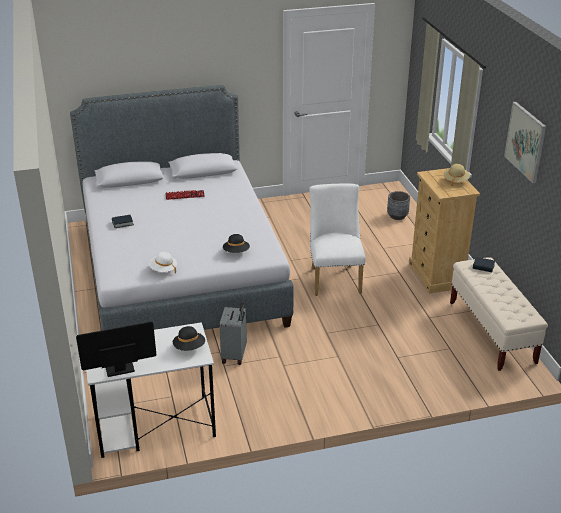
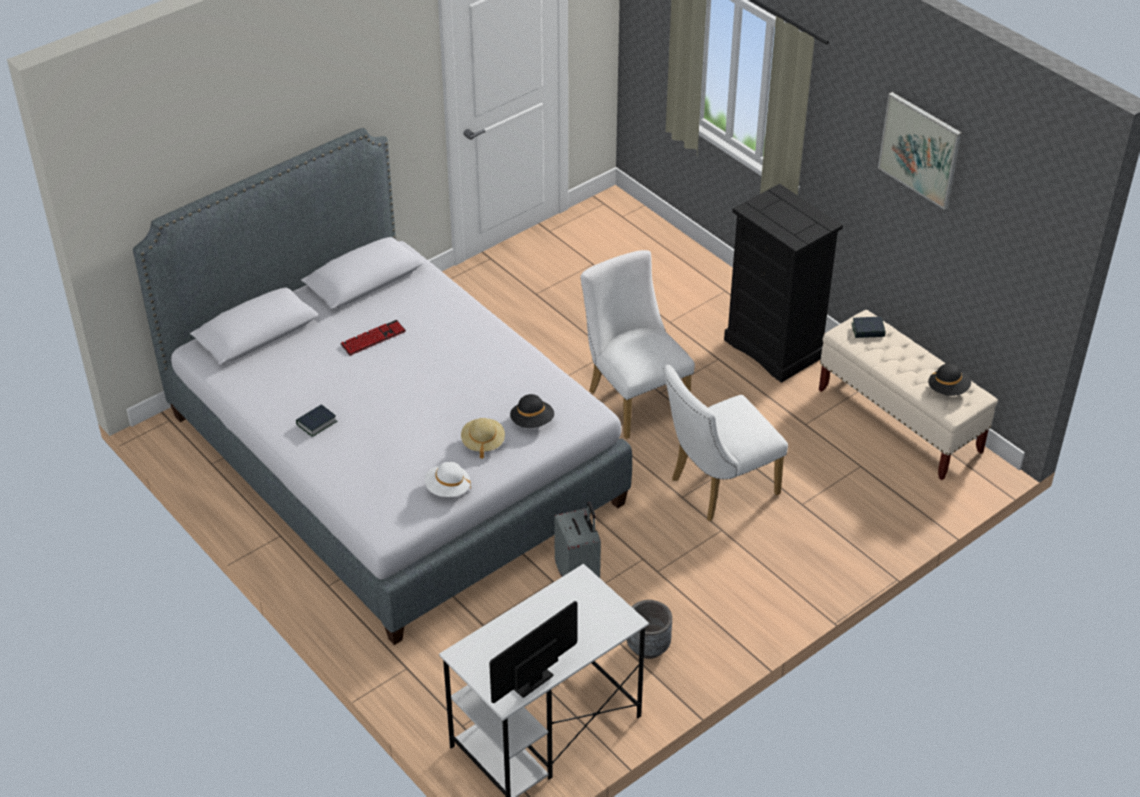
camera: 25 degrees left, 10 degrees up
(189, 347) = (598, 610): black hat -> black hat (948, 389)
(351, 334) = (717, 488): none -> white chair
(397, 216) = (654, 255): grey planter -> grey planter (648, 647)
(437, 276) = (774, 348): beige dresser -> black dresser
(455, 180) = (796, 210): beige hat -> beige hat (483, 443)

